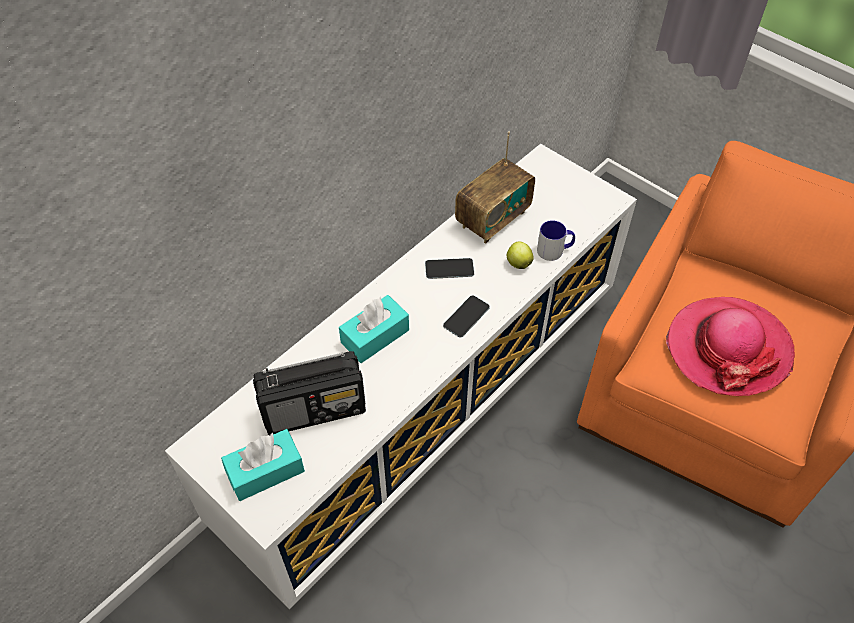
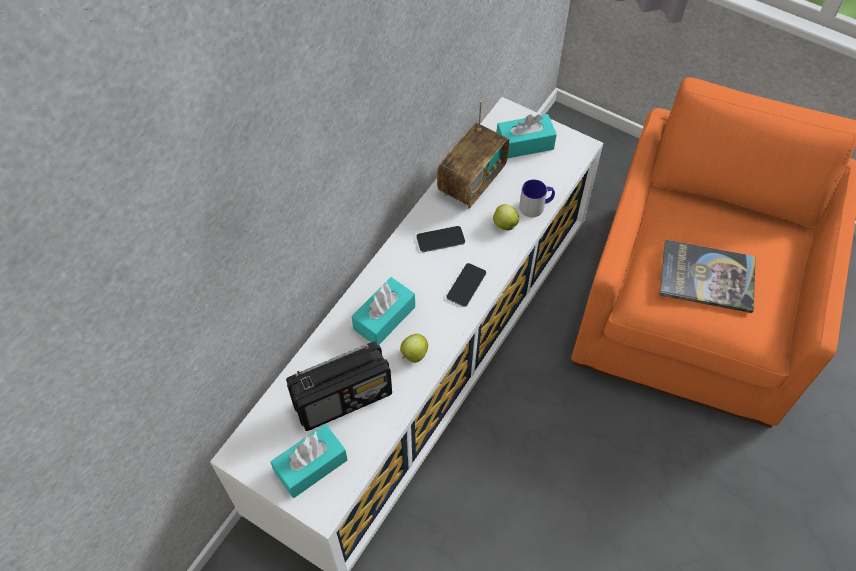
camera: 10 degrees left, 5 degrees up
(397, 377) = (413, 355): none -> apple
(554, 190) = (524, 144): none -> turquoise tissue box
(727, 348) = (707, 277): hat -> book

